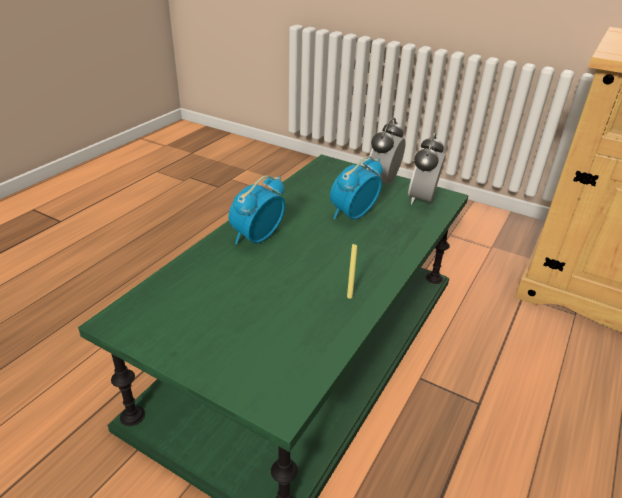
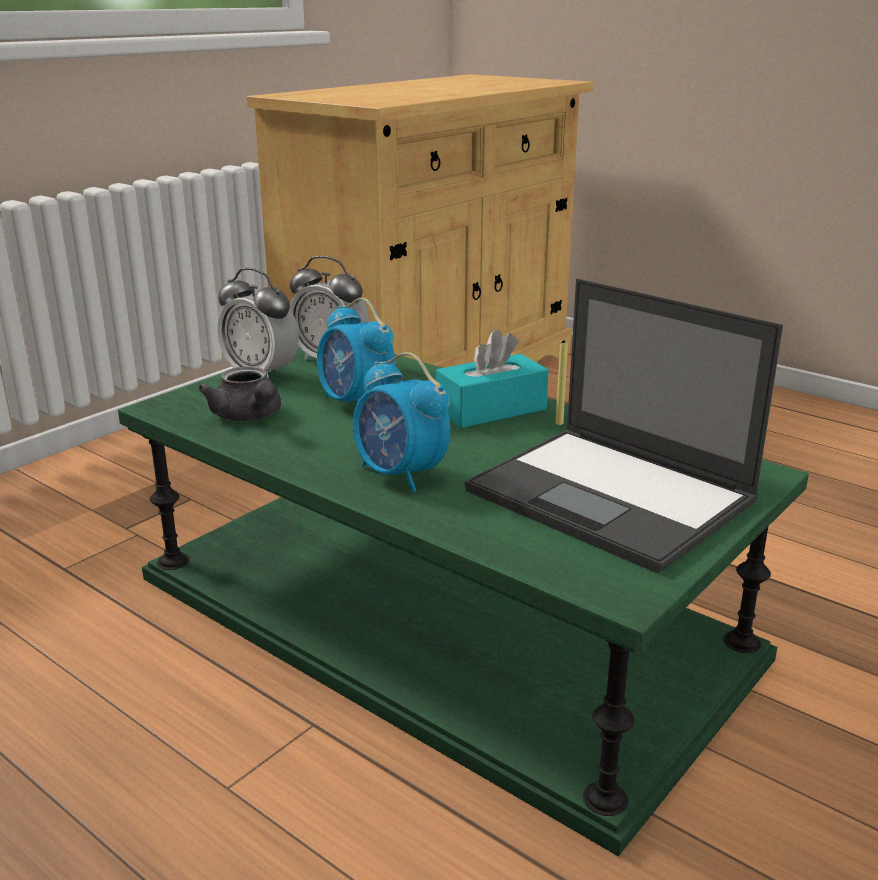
camera: 80 degrees left, 10 degrees down
(234, 320) = (613, 497): none -> laptop
(321, 186) = (249, 417): none -> grey teapot
(363, 265) = (491, 409): none -> turquoise tissue box

